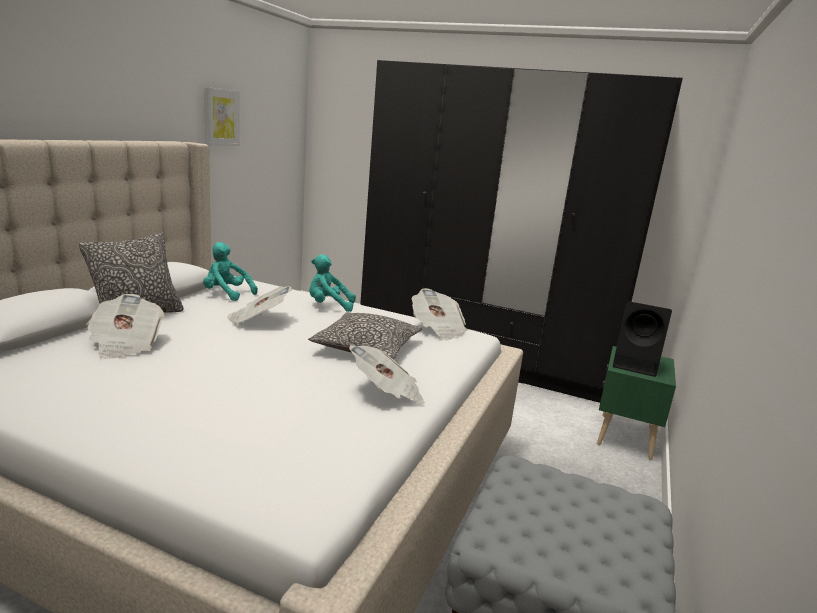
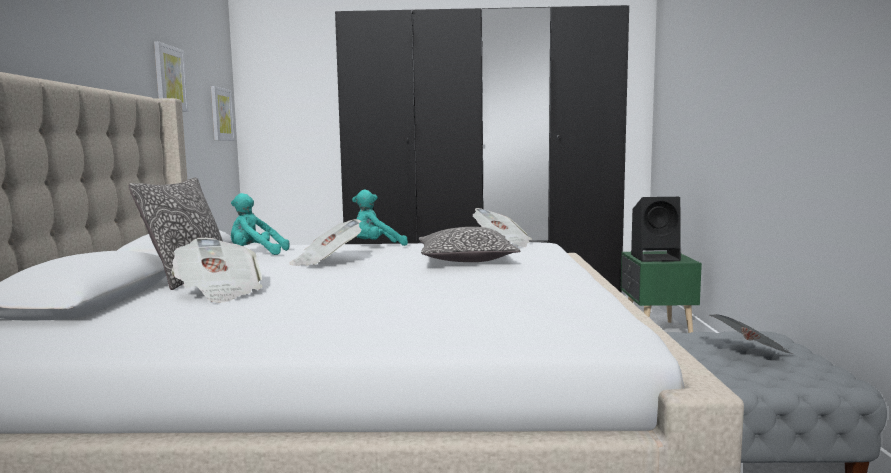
camera: 20 degrees left, 10 degrees down
(285, 143) = (221, 114): none -> picture
(387, 393) = (540, 276): newspaper -> newspaper (751, 354)

